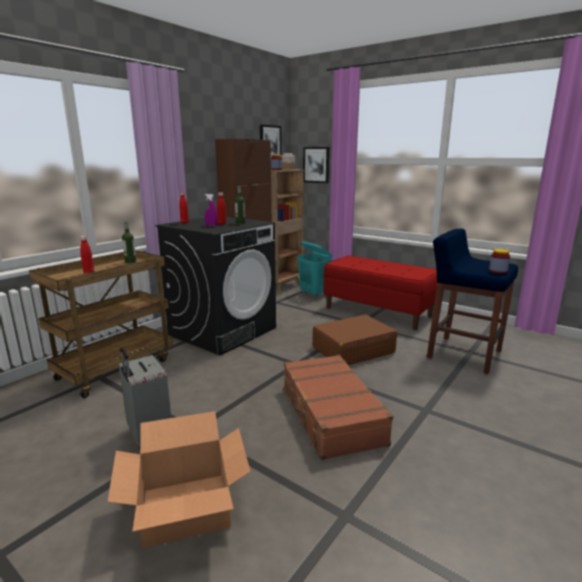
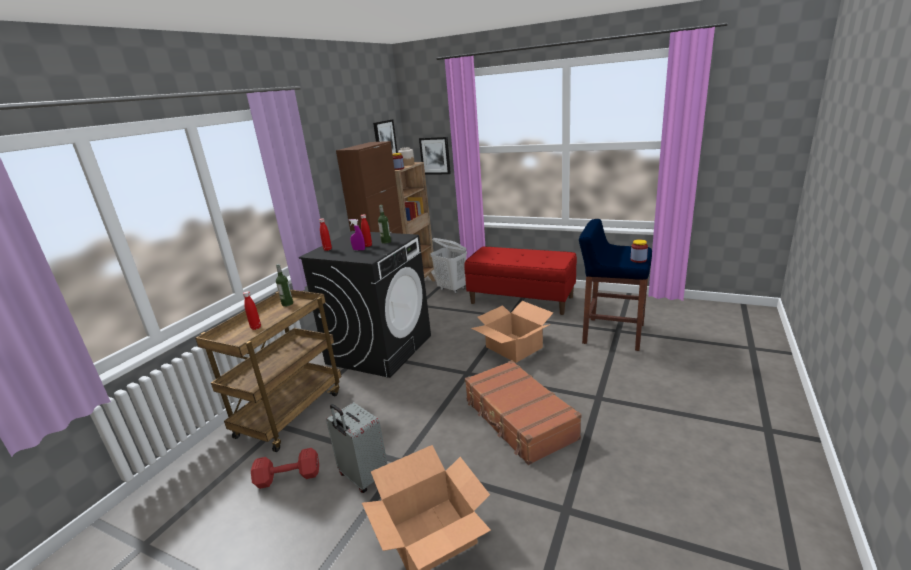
camera: 10 degrees left, 5 degrees up
(82, 422) = (290, 477): none -> red dumbbell
(314, 294) = (452, 289): turquoise laundry basket -> white laundry basket
(352, 350) = (513, 347): brown suitcase -> cardboard box

